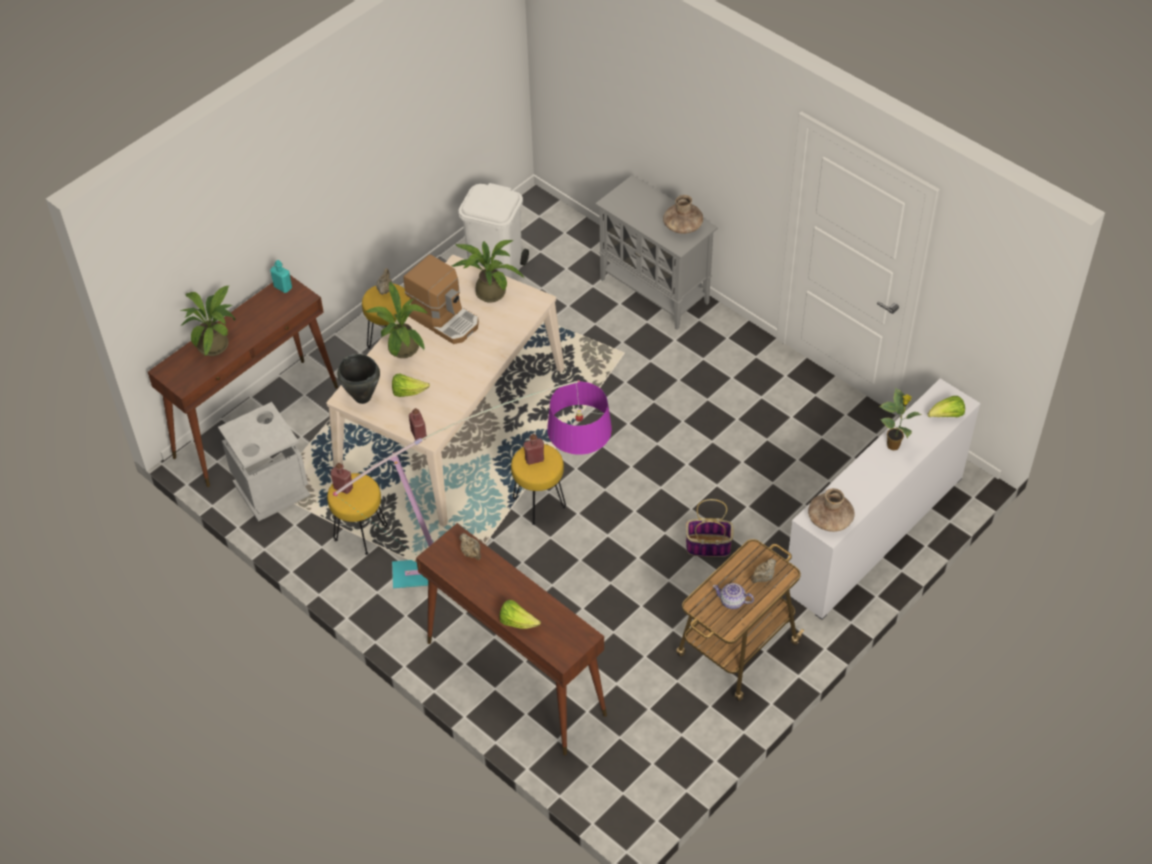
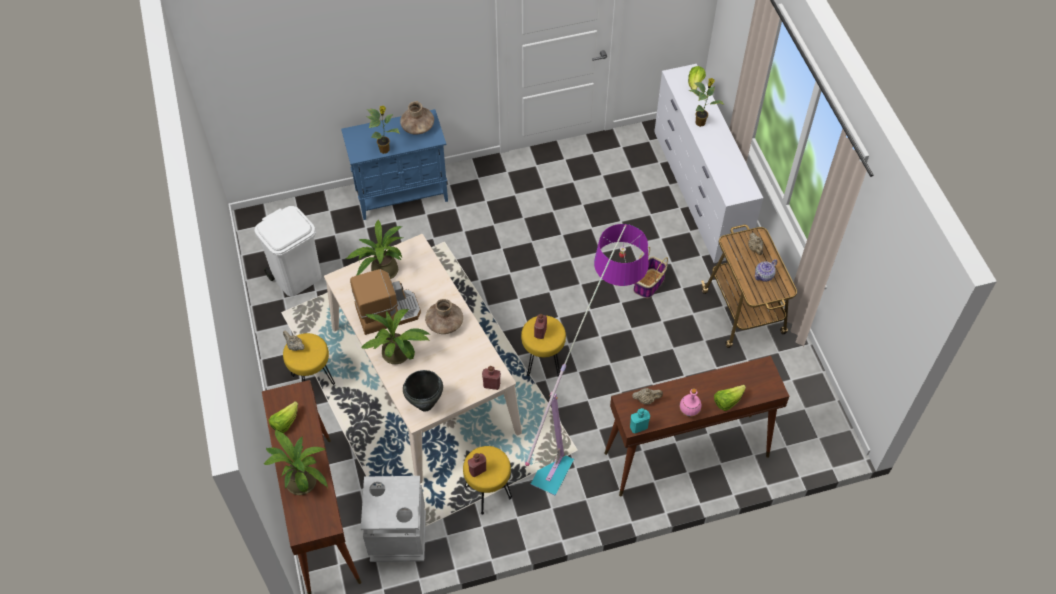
camera: 60 degrees left, 5 degrees up
(283, 287) = (277, 401): turquoise bottle -> turquoise bottle (638, 427)
(408, 392) = (443, 372): lettuce -> lettuce (285, 422)
(482, 594) = (688, 411): none -> pink bottle
(633, 218) = (385, 149): none -> potted plant
(655, 291) = (402, 195): grey cabinet -> blue cabinet
(830, 519) = (739, 186): brown vase -> brown vase (444, 323)

